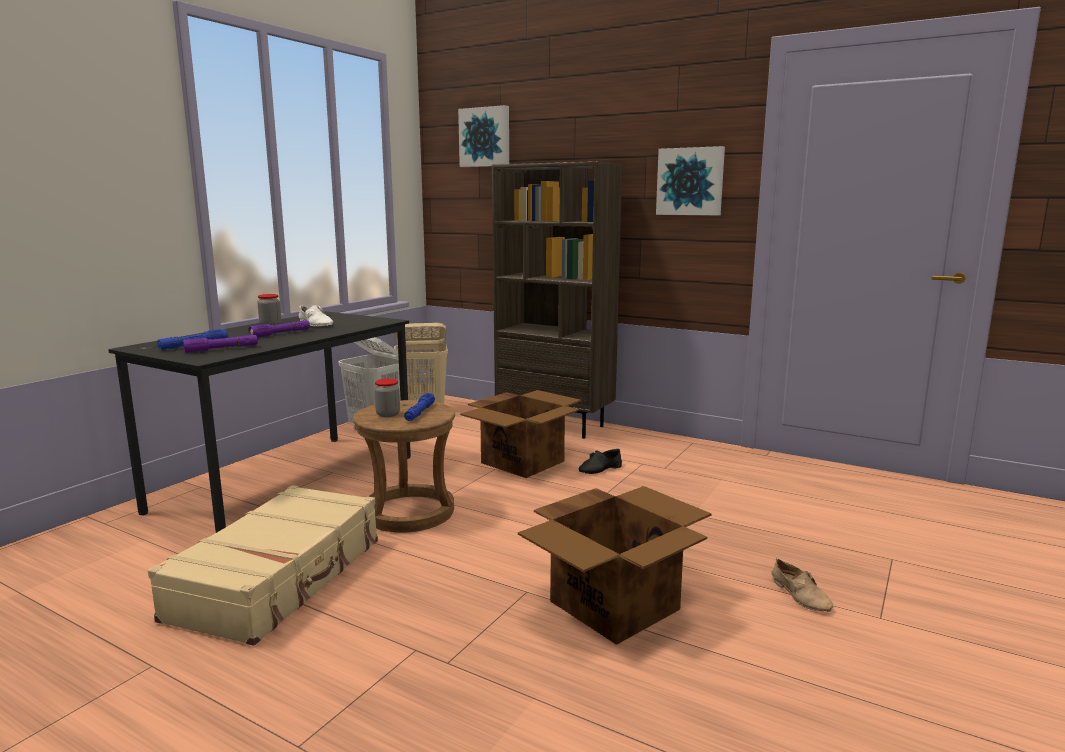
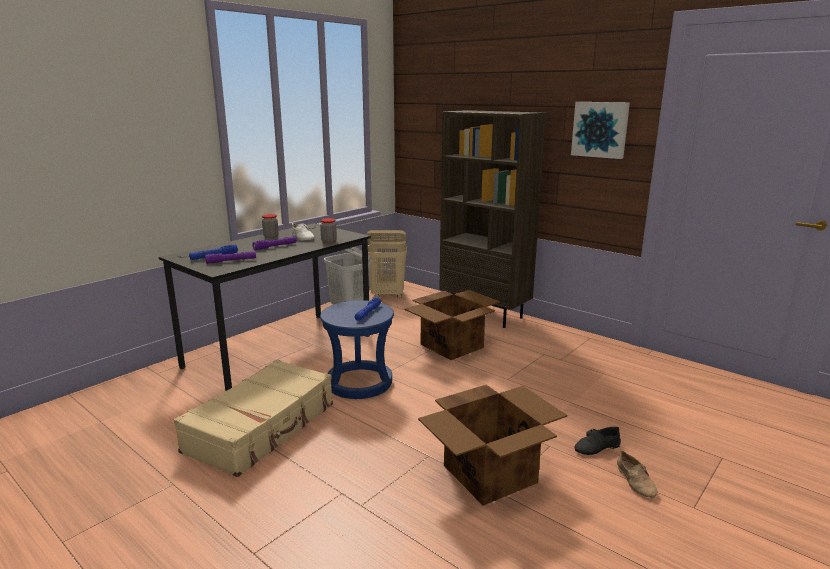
camera: 10 degrees right, 5 degrees up
(388, 414) = (345, 313): jar -> jar (329, 241)
(409, 512) = (359, 382): brown stool -> blue stool
(485, 137) = (442, 85): picture -> none
(600, 469) = (510, 356): black shoe -> black shoe (597, 448)

